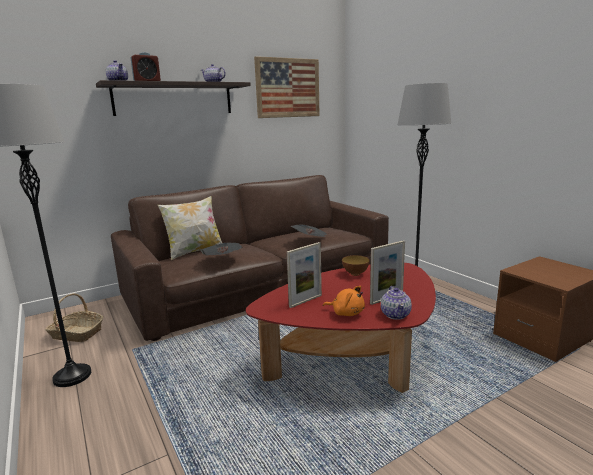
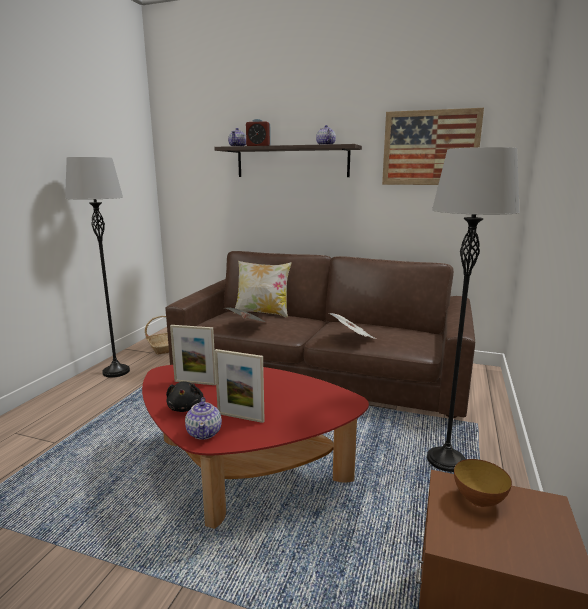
camera: 50 degrees right, 0 degrees up
(346, 313) = (185, 407): orange plush toy -> black plush toy
(355, 274) = (289, 384): bowl -> bowl (478, 500)
(395, 314) = (204, 432): teapot -> teapot turned 60 degrees counterclockwise

